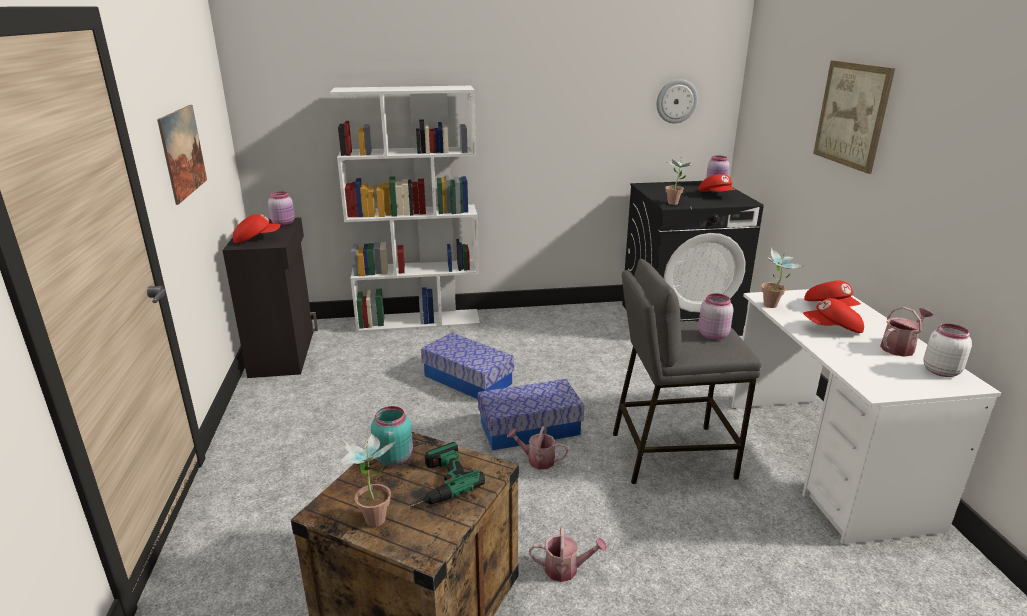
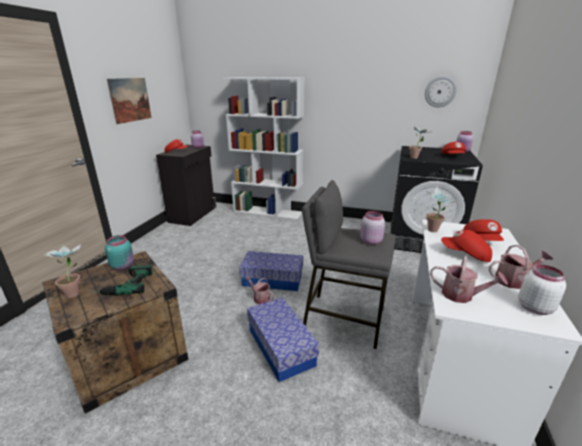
camera: 25 degrees right, 0 degrees up
(468, 379) = (264, 246): storage box -> storage box (281, 347)
(566, 569) = (217, 366): watering can -> watering can (461, 295)
(851, 115) = (541, 90): picture -> none

